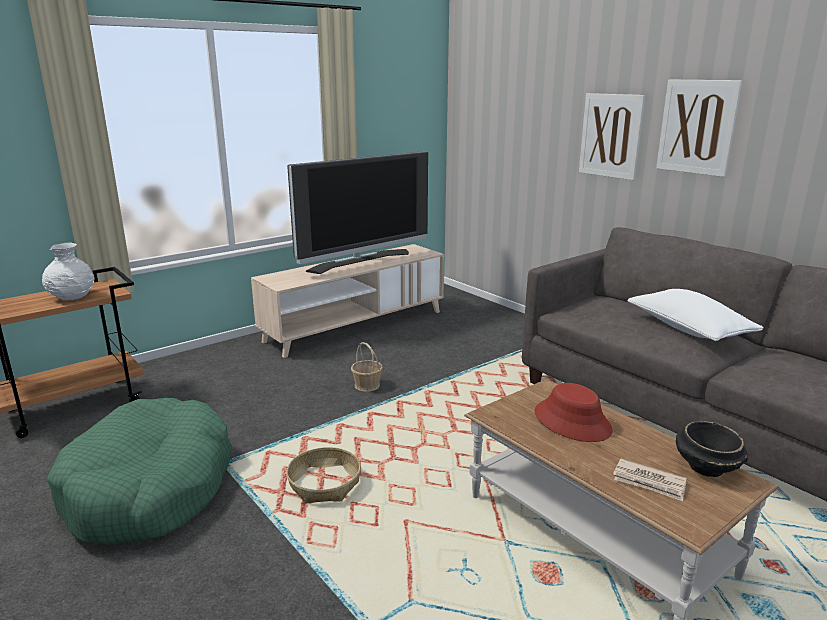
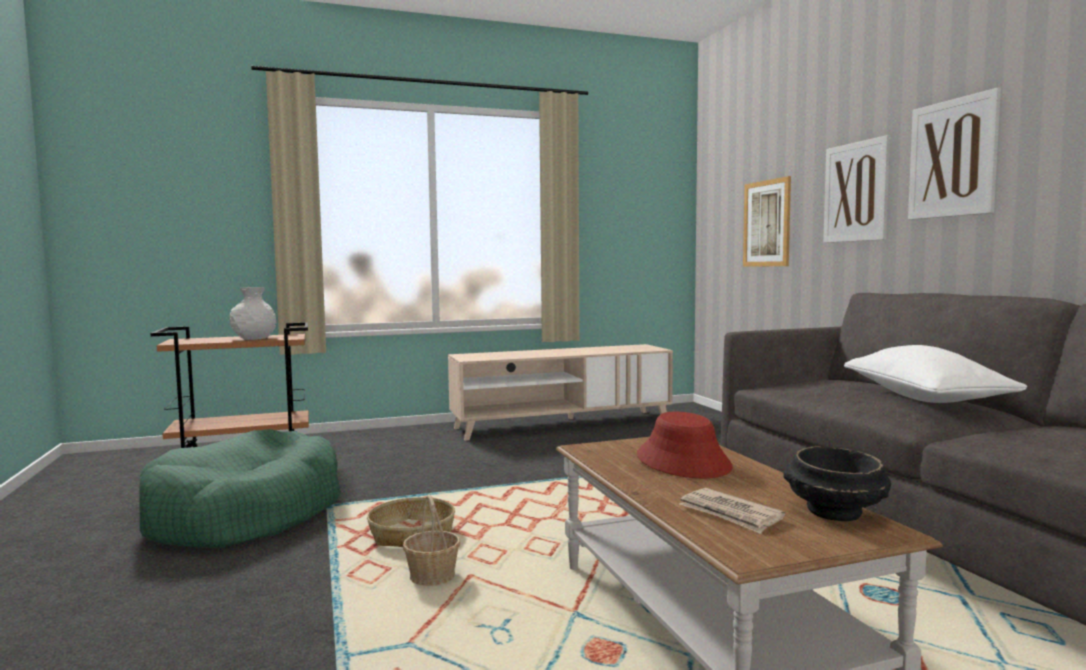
camera: 20 degrees right, 15 degrees down
(360, 261) = (572, 350): television -> none
(367, 385) = (532, 467): basket -> basket (432, 577)
(523, 144) = (766, 223): none -> picture

